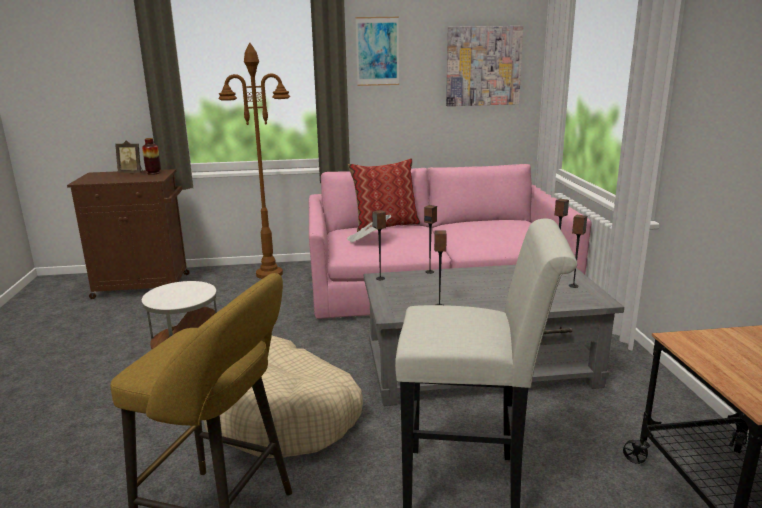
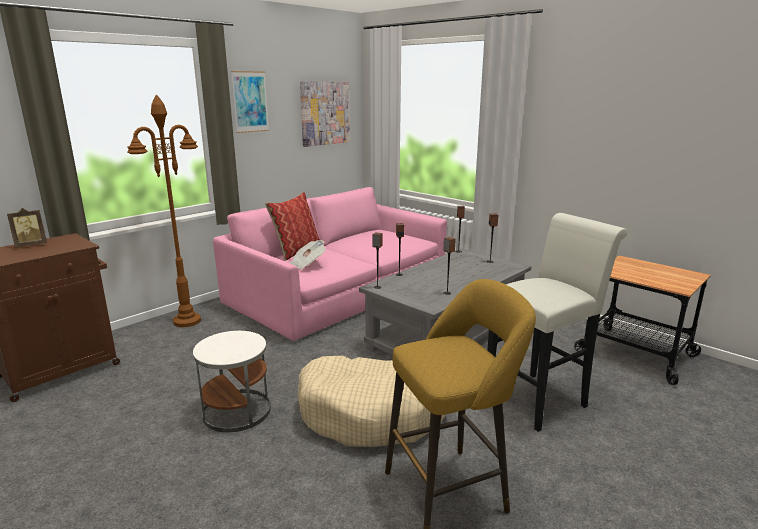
camera: 40 degrees left, 0 degrees up
(153, 173) = (61, 241): vase -> none

